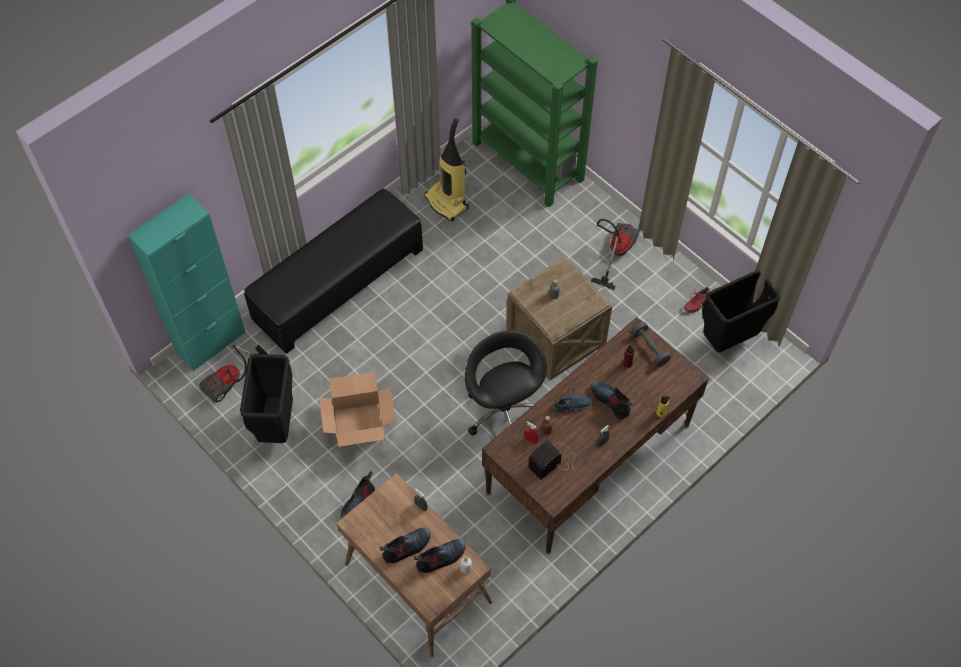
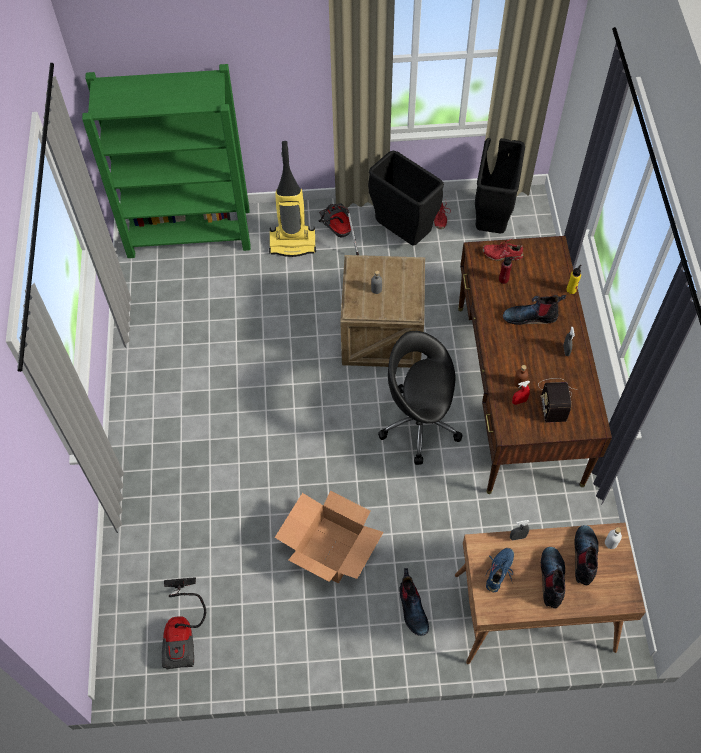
camera: 50 degrees left, 0 degrees up
(211, 342) = (119, 624): turquoise cabinet -> none
(276, 426) = (268, 625): black trash can -> black trash can (402, 234)
(338, 282) = (164, 463): black bench -> none
(447, 202) = (168, 319): vacuum cleaner -> vacuum cleaner (293, 243)
(572, 405) = (510, 347): blue shoe -> blue shoe (499, 571)
(650, 348) = (502, 254): grey dumbbell -> red shoe

